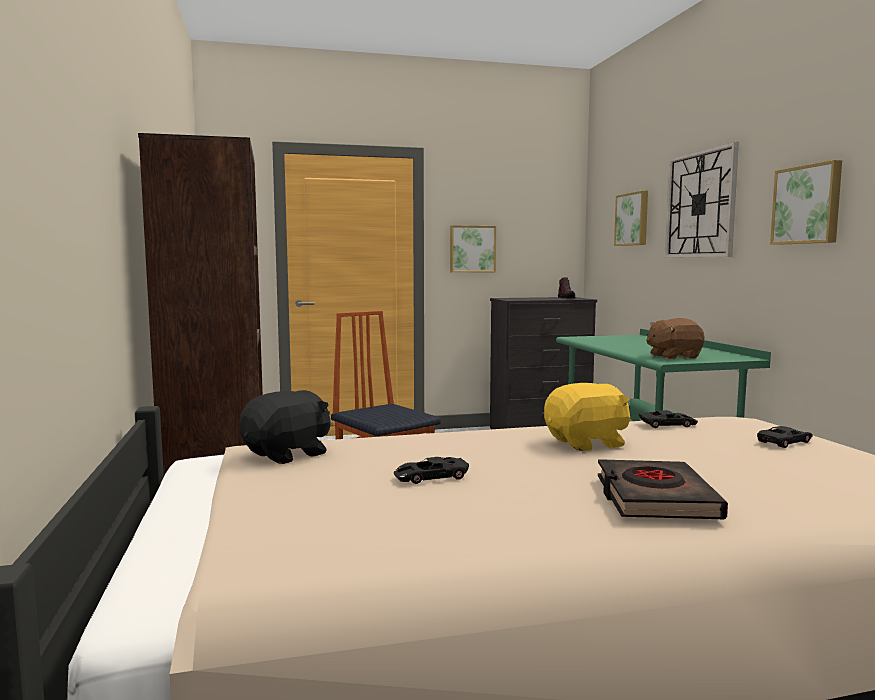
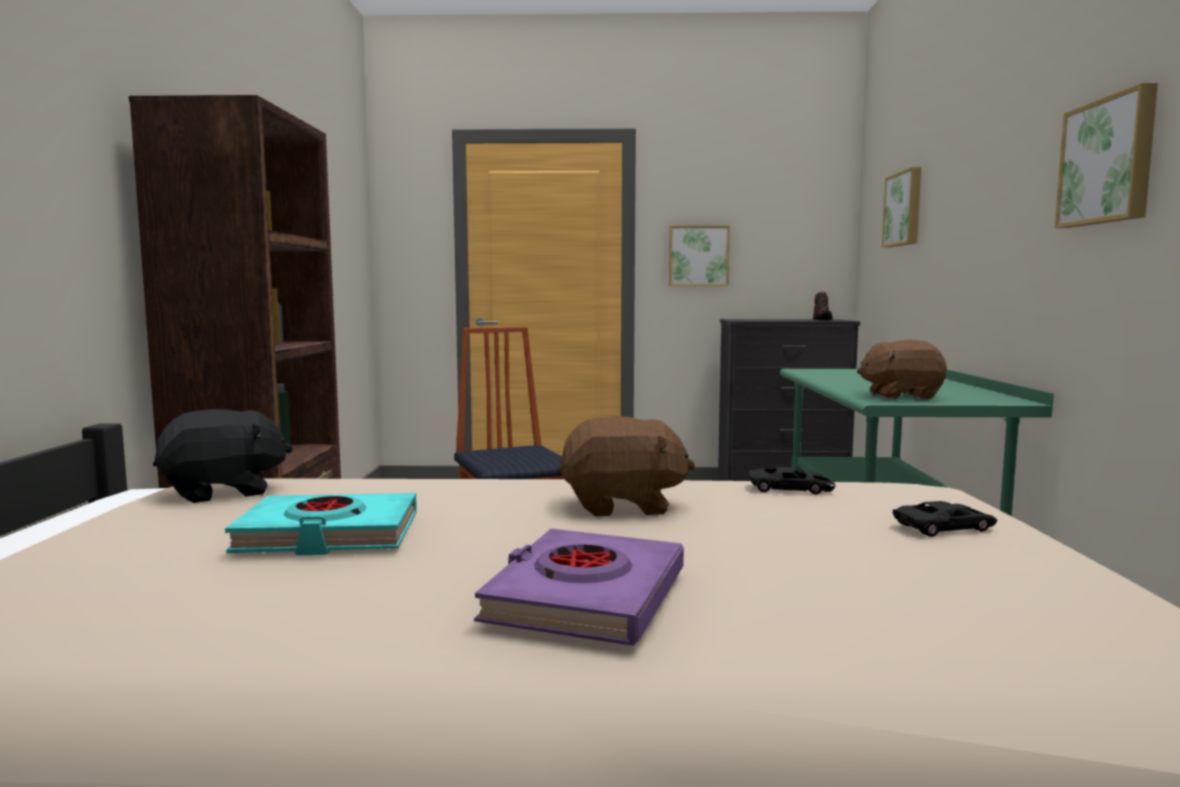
camera: 15 degrees right, 0 degrees up
(430, 477) = (329, 535): black toy car -> turquoise book
(587, 443) = (623, 506): yellow plush toy -> brown plush toy
(654, 498) = (586, 597): black book -> purple book
(700, 204) = (978, 179): wall clock -> none

